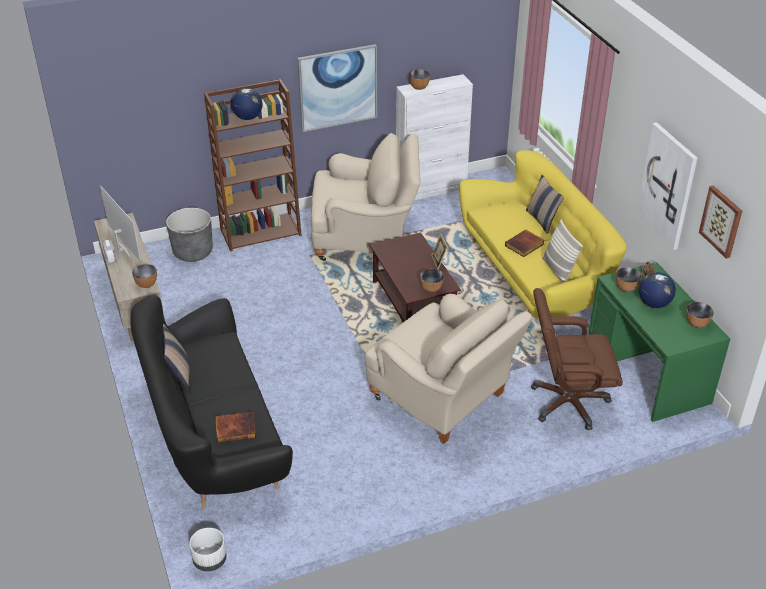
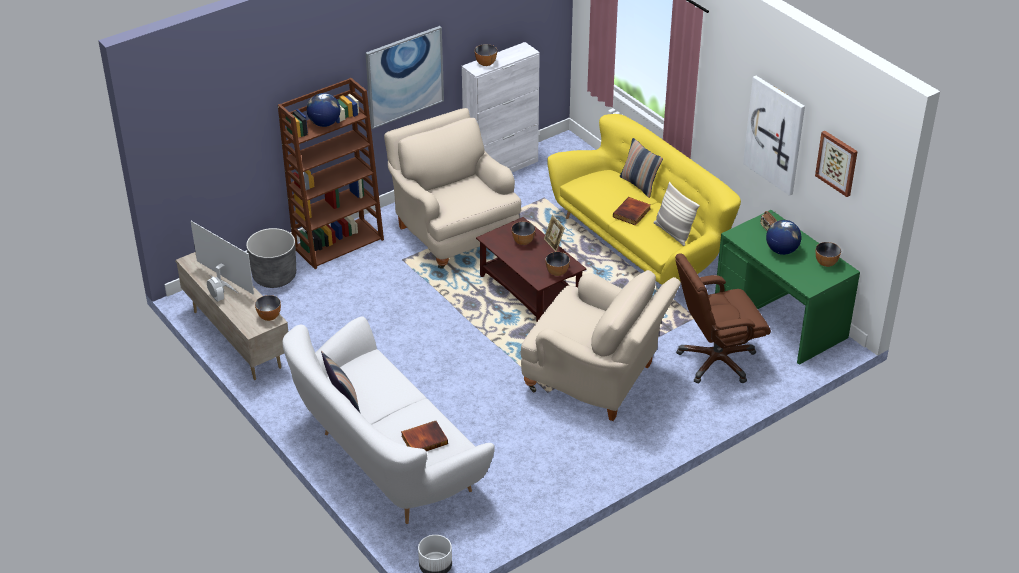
camera: 15 degrees left, 0 degrees up
(213, 435) = (385, 455): black sofa -> white sofa
(366, 238) = (454, 232): beige armchair -> beige armchair turned 105 degrees counterclockwise
(626, 288) = (751, 240): bowl -> bowl (523, 241)

